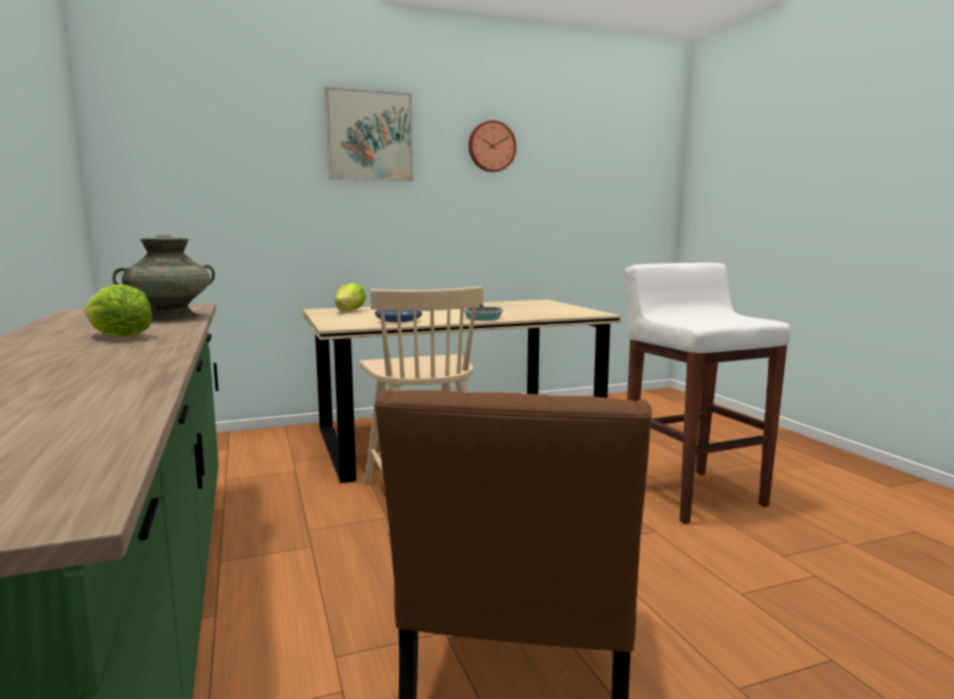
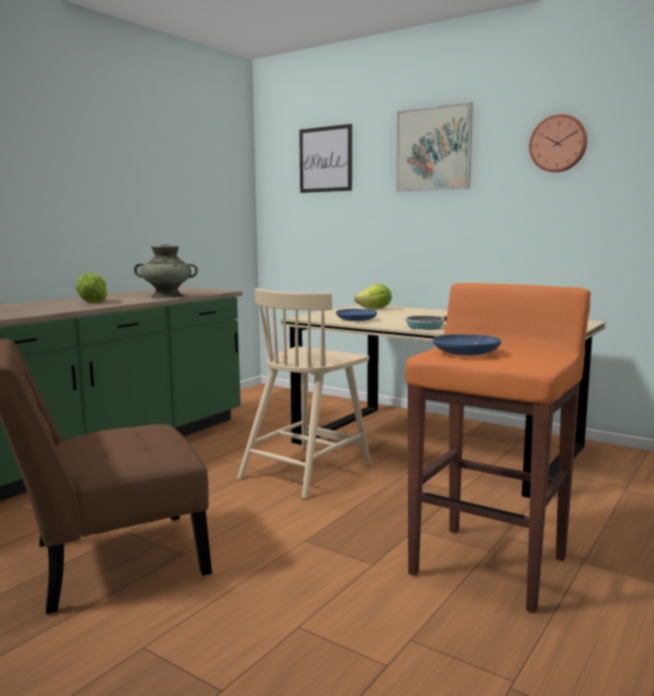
camera: 55 degrees right, 0 degrees up
(218, 130) = (325, 159): none -> picture
(691, 495) = (490, 565): white stool -> orange stool
(701, 320) = (465, 352): none -> blue plate

